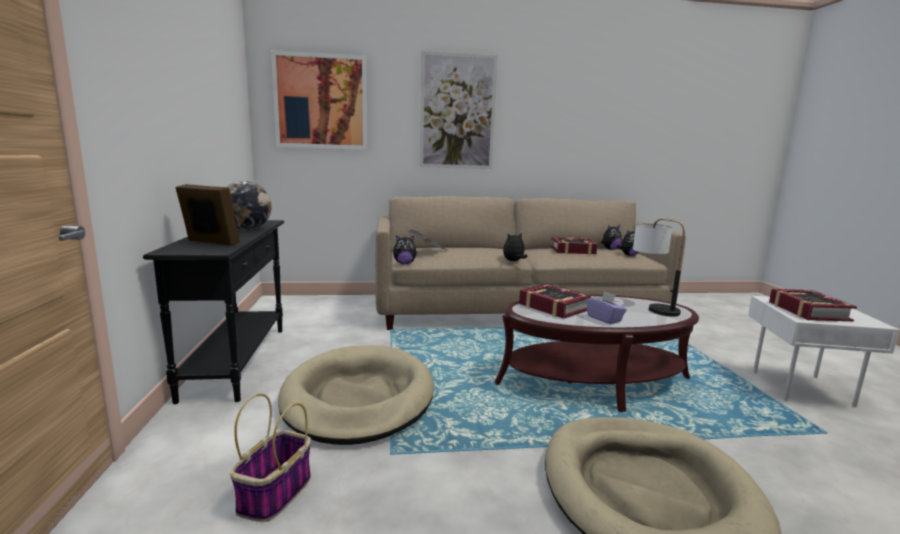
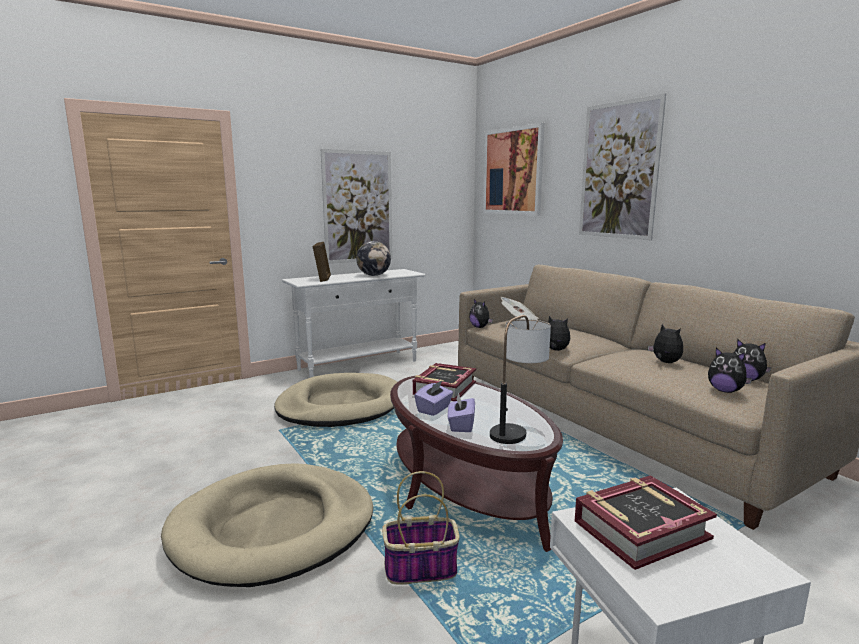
camera: 65 degrees right, 0 degrees up
(190, 131) = (358, 207): none -> picture
(237, 361) = (359, 365): black console table -> white console table
(275, 494) = (229, 414): basket -> basket (419, 569)
(572, 250) = (665, 362): book -> plush toy
(643, 318) = (461, 425): none -> purple tissue box

